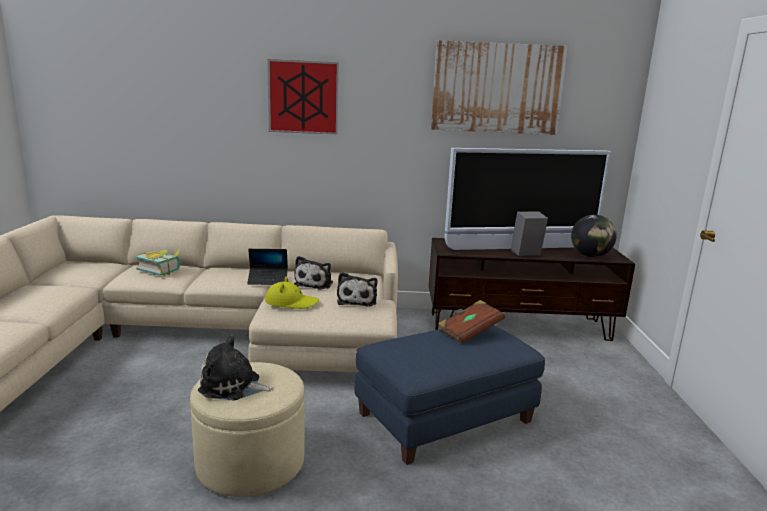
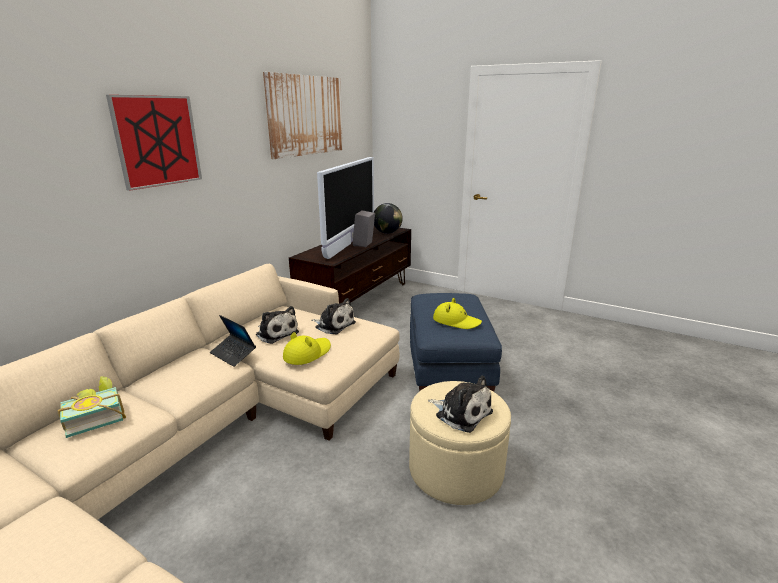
camera: 60 degrees left, 5 degrees up
(233, 386) = (461, 413): plush toy -> plush toy turned 90 degrees counterclockwise
(268, 280) = (233, 354): laptop -> laptop turned 105 degrees clockwise
(429, 351) = (456, 321): none -> yellow hat
(469, 332) = (437, 302): brown book -> none

